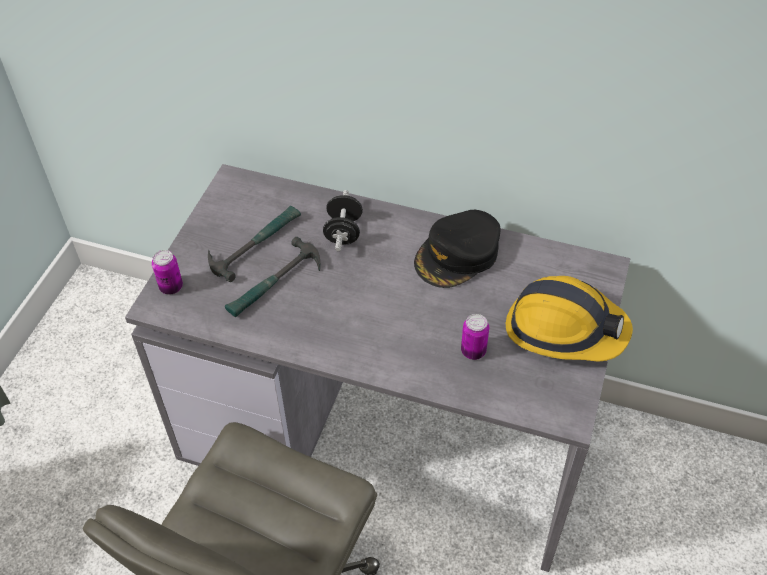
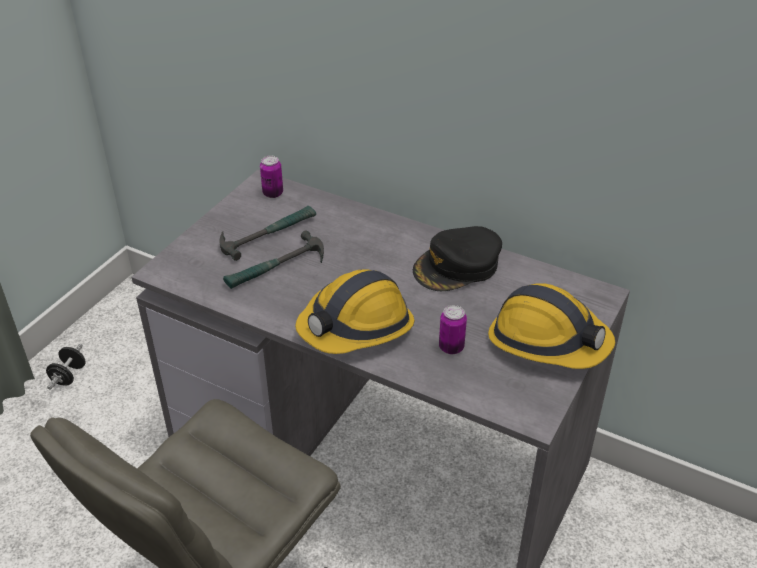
camera: 10 degrees right, 10 degrees down
(171, 287) = (180, 258): can -> can (273, 193)
(343, 232) = (353, 235): black dumbbell -> black dumbbell (69, 376)
(374, 342) = (356, 327): none -> hard hat

